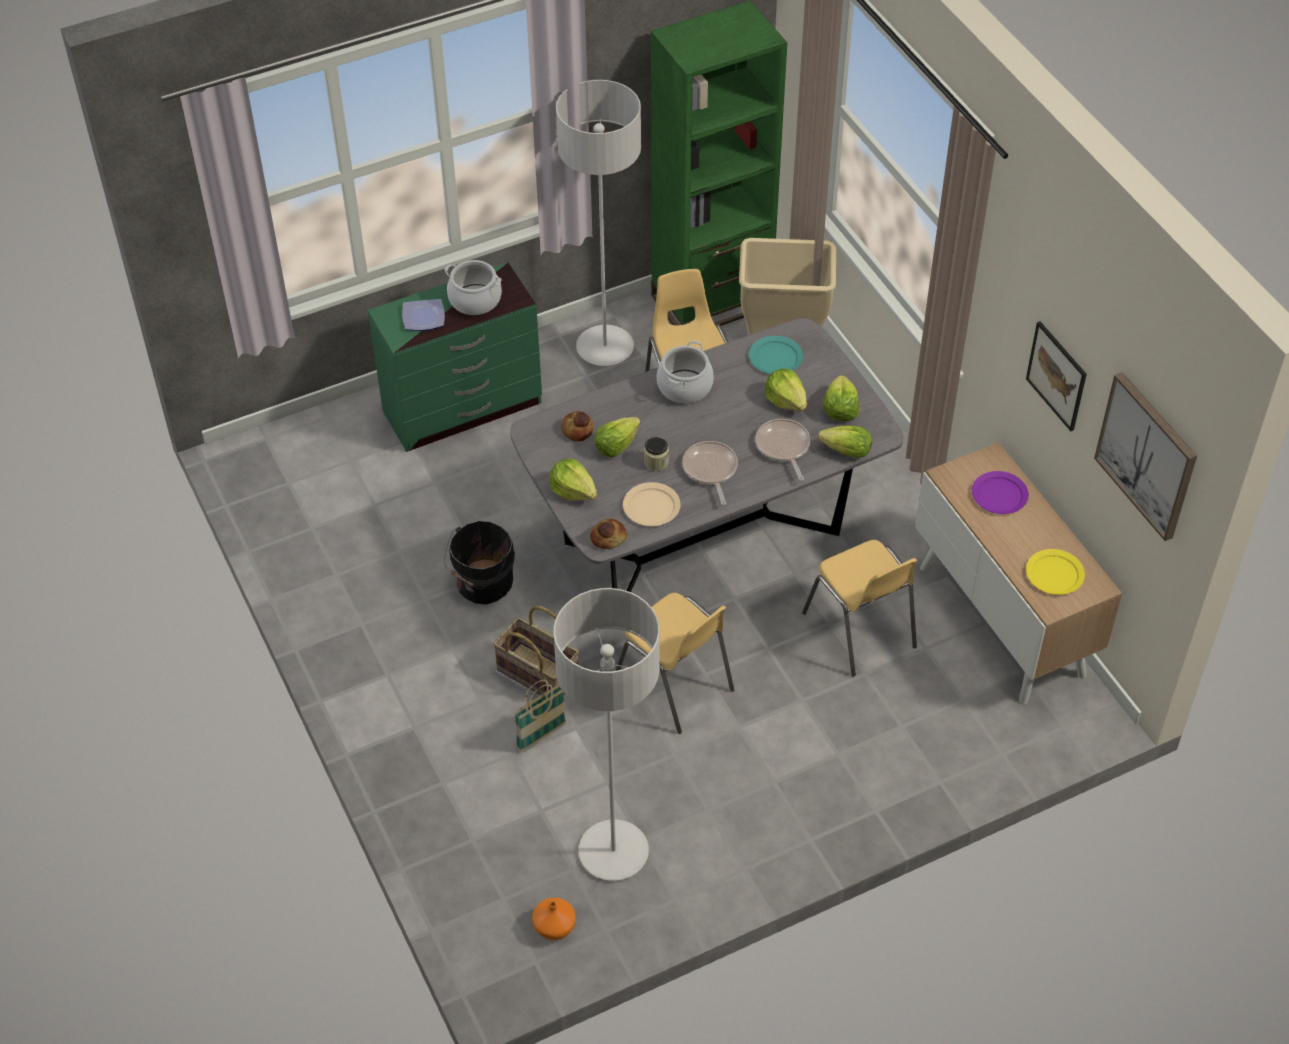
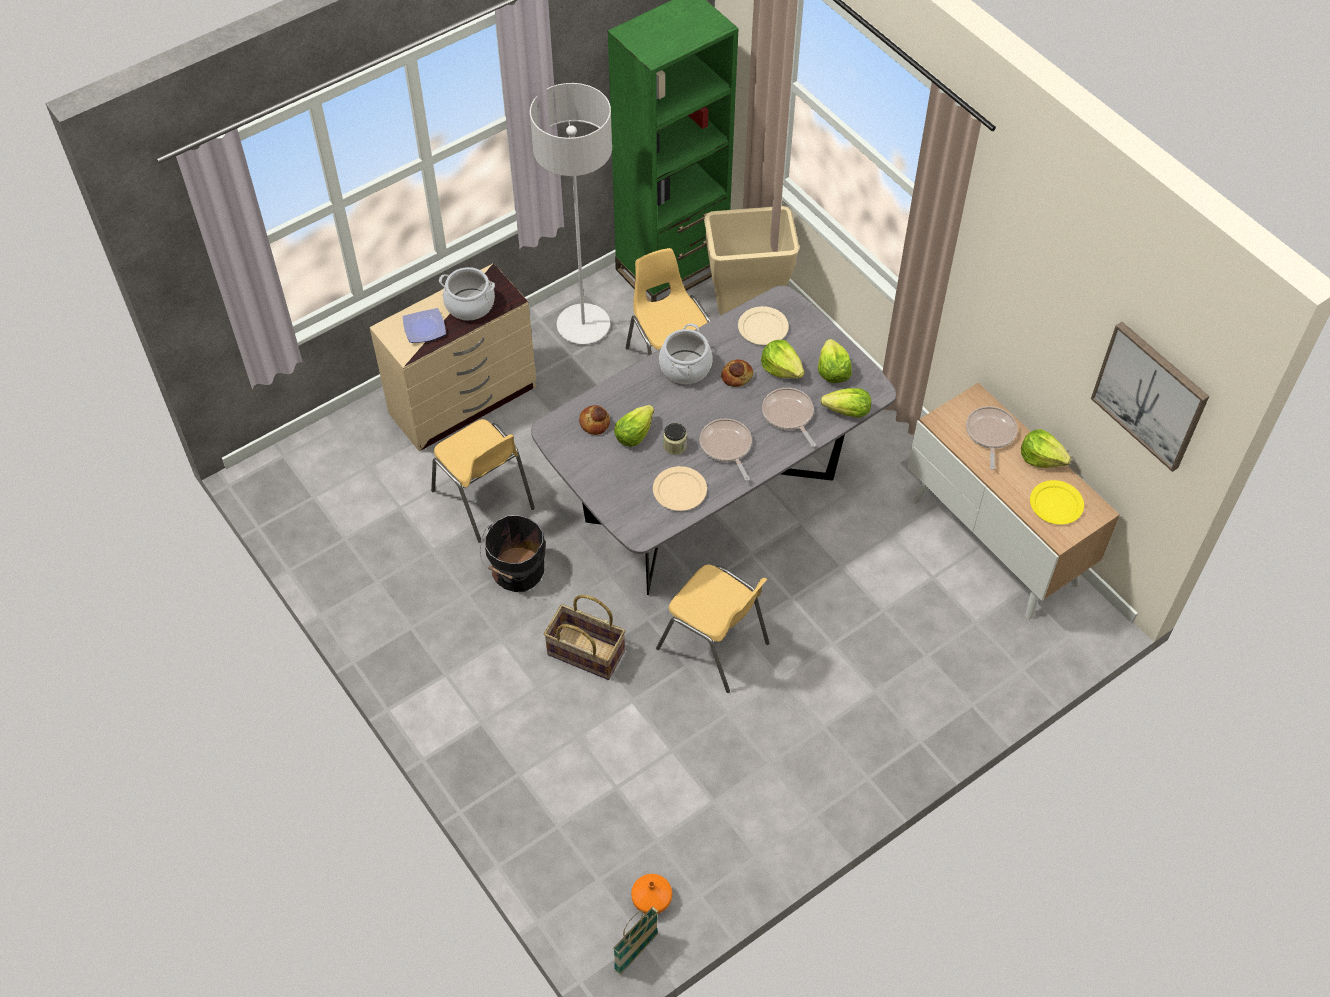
camera: 10 degrees left, 5 degrees up
(464, 408) = (464, 401): green dresser -> beige dresser
(541, 736) = (601, 714): basket -> basket (636, 952)
(573, 490) = (603, 484): lettuce -> lettuce (1041, 458)
(608, 538) = (646, 527): bread -> bread (737, 377)
(613, 852) = (691, 818): grey floor lamp -> none
(775, 357) = (763, 327): turquoise plate -> beige plate
(860, 631) = (870, 569): yellow chair -> yellow chair (484, 500)
(999, 495) = (990, 434): purple plate -> frying pan
(1057, 375) = (1045, 324): picture -> none

